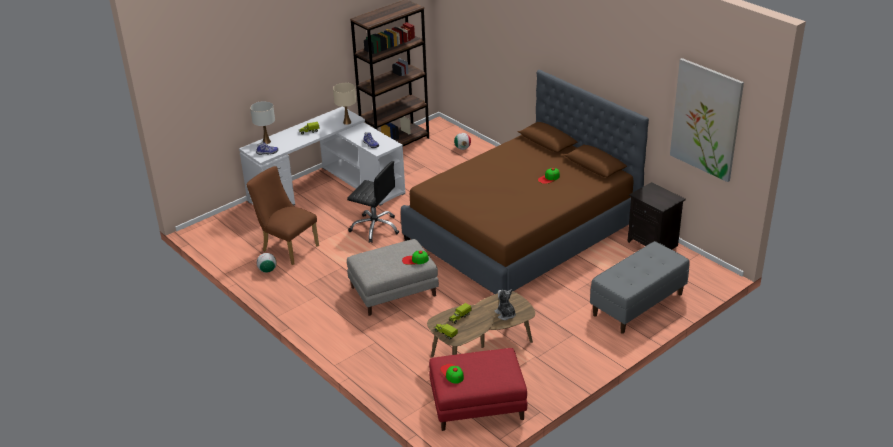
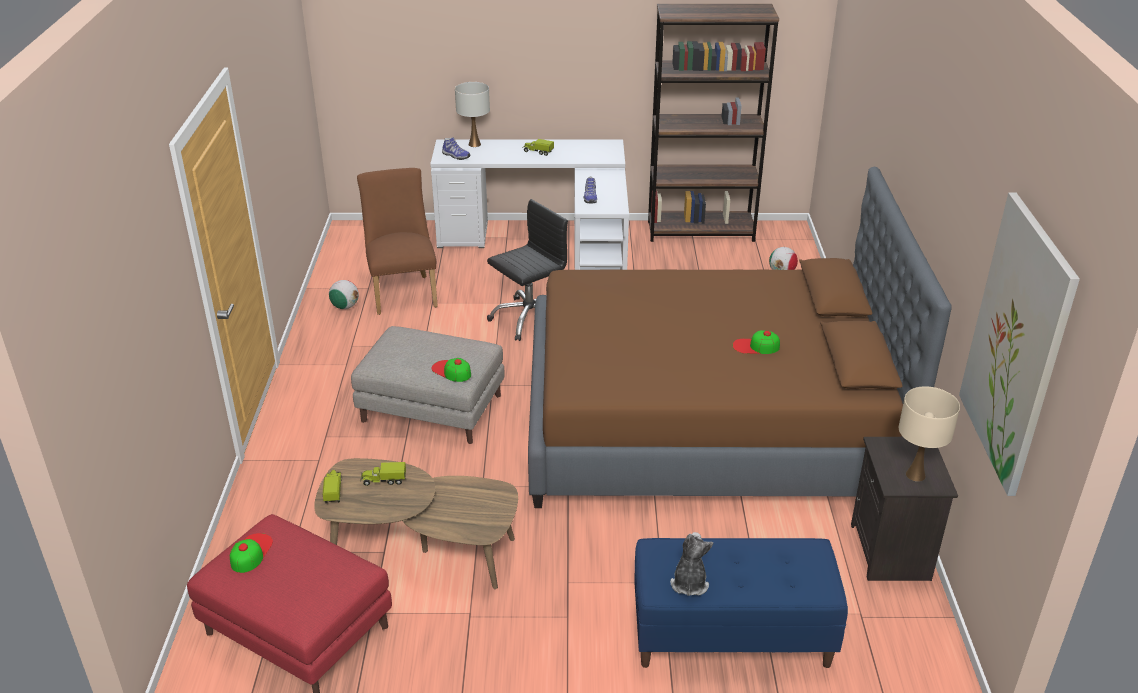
camera: 40 degrees right, 0 degrees up
(347, 122) = (597, 159): beige table lamp -> beige table lamp (915, 475)
(375, 228) = (529, 318): black office chair -> black office chair turned 105 degrees counterclockwise
(505, 314) = (455, 516): plush toy -> plush toy (689, 583)
(638, 305) = (730, 636): grey bench -> blue bench

